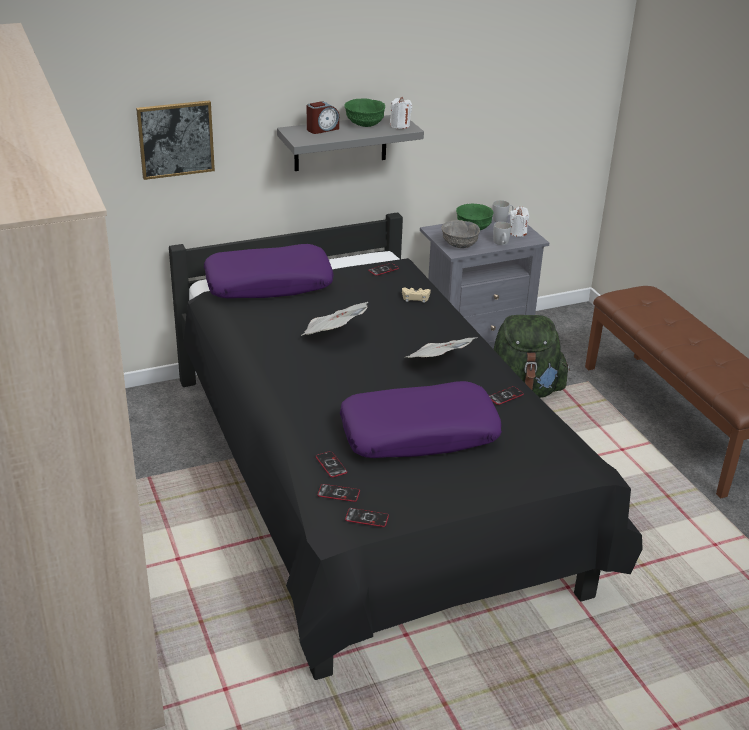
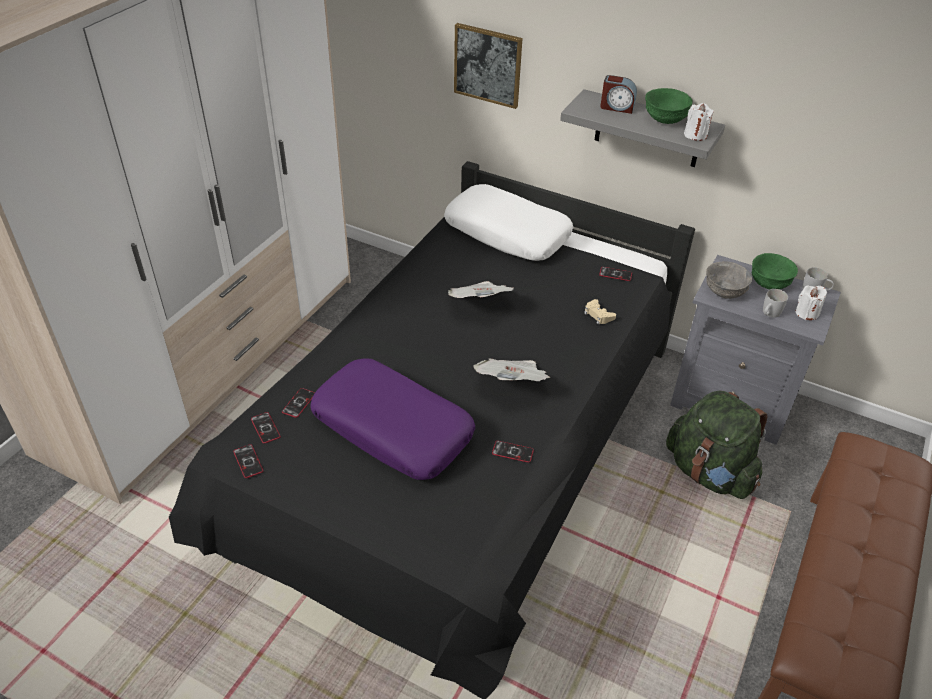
camera: 50 degrees right, 10 degrees up
(269, 284) = (508, 233): purple pillow -> white pillow

